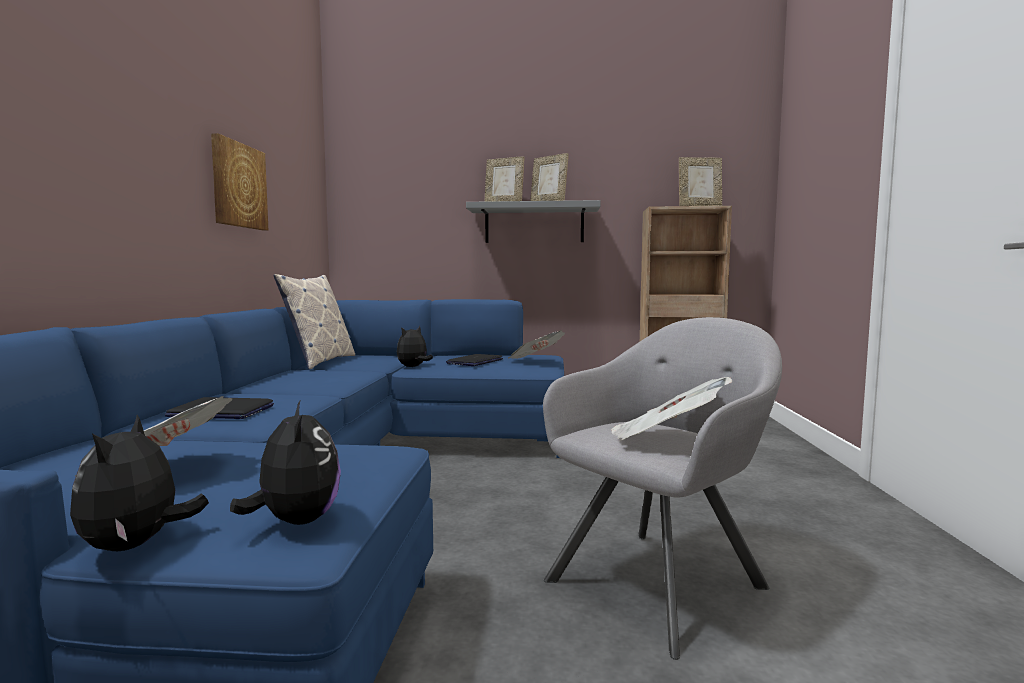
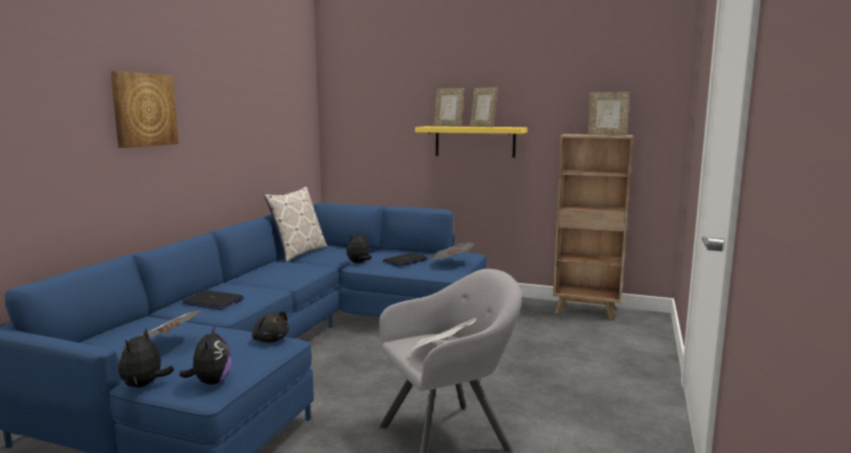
camera: 15 degrees right, 5 degrees up
(238, 185) = (241, 132): picture -> picture (144, 110)
(362, 449) = (270, 340): none -> black plush toy
(534, 224) = (474, 141): grey shelf -> yellow shelf

